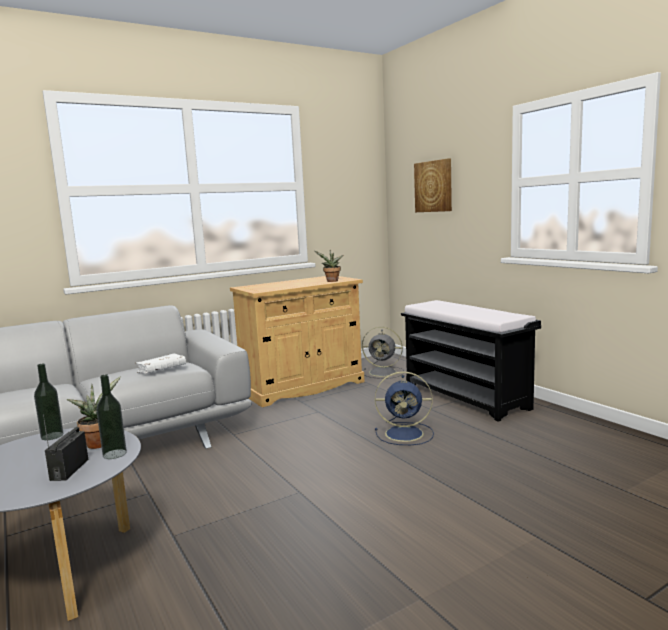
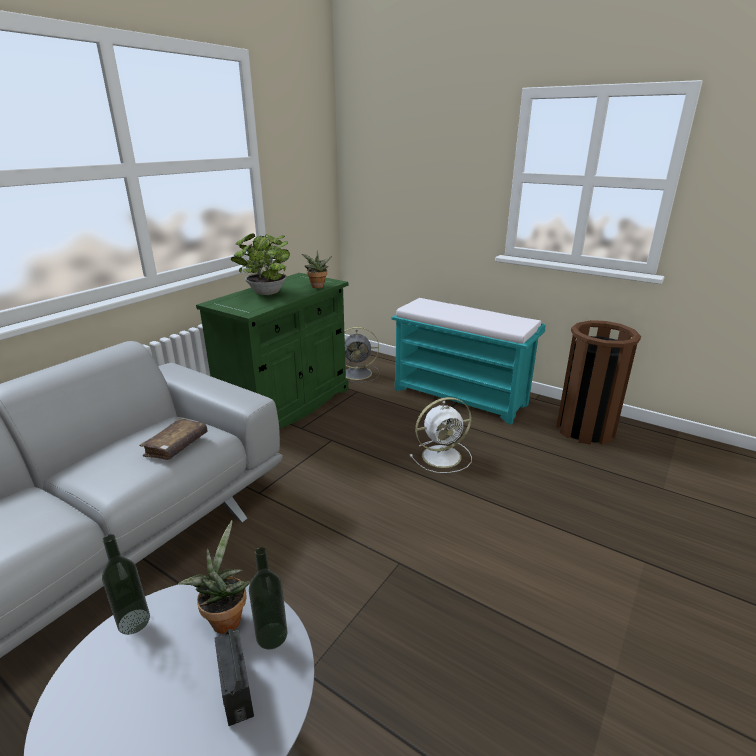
camera: 25 degrees left, 15 degrees up
(161, 370) = (176, 446): white book -> brown book
(286, 283) = (266, 293): none -> potted plant
(303, 387) = (287, 406): beige cabinet -> green cabinet
(406, 434) = (443, 456): blue fan -> white fan
(434, 186) = (408, 168): picture -> none
(466, 397) = (461, 397): black bench -> turquoise bench
(579, 434) = (585, 429): none -> brown trash can

